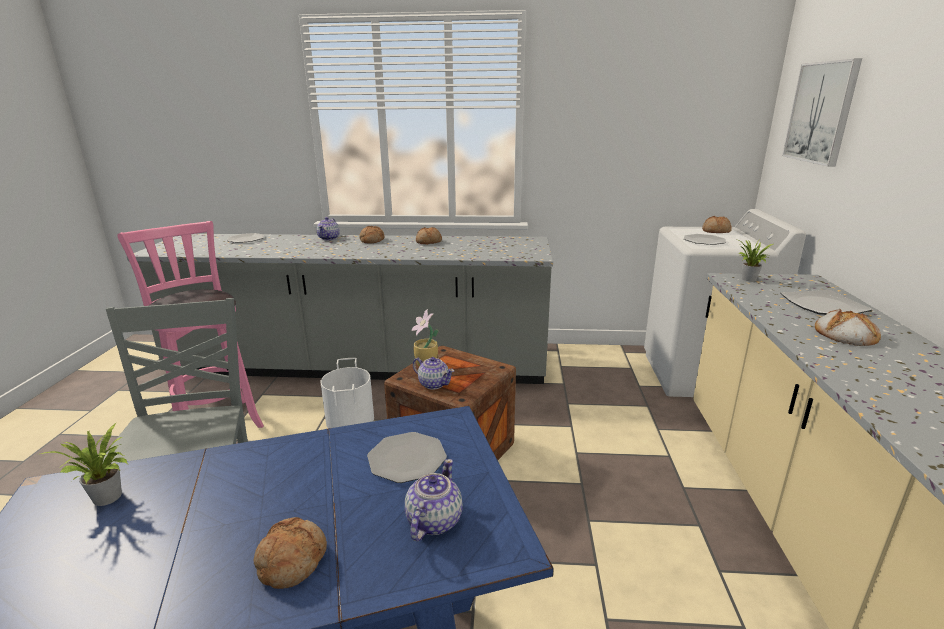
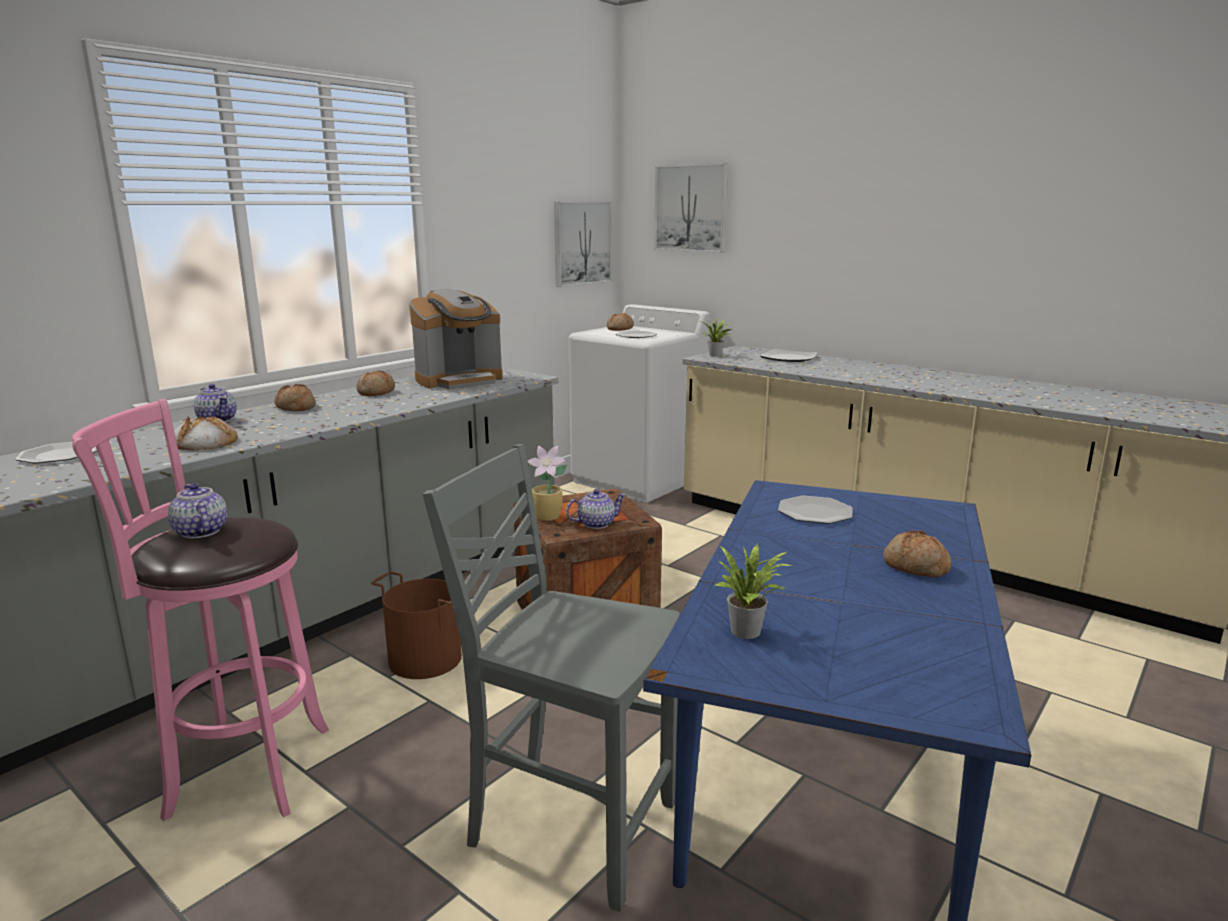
camera: 55 degrees left, 5 degrees down
(351, 419) = (426, 658): white bucket -> brown bucket
(433, 521) = (905, 520): teapot -> teapot (200, 532)
(489, 246) = (459, 381): none -> coffee machine
(709, 144) = (582, 243): none -> picture
(845, 334) = (835, 367): bread -> bread (203, 442)

